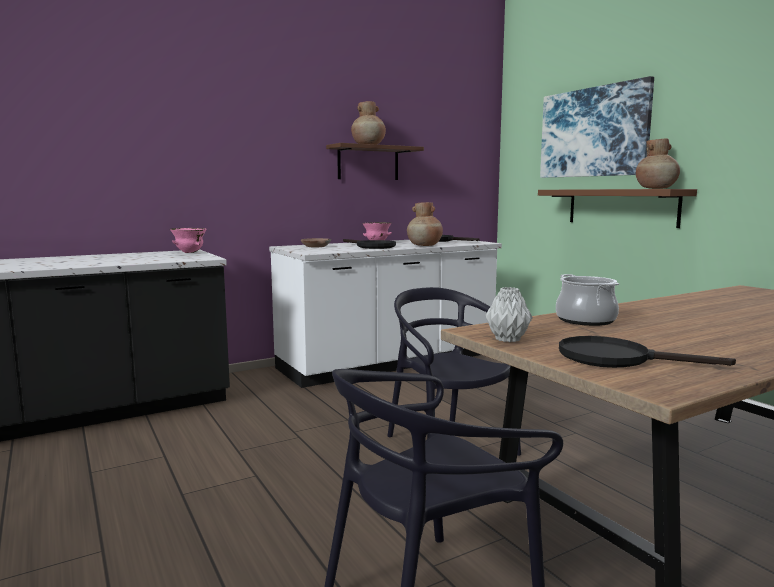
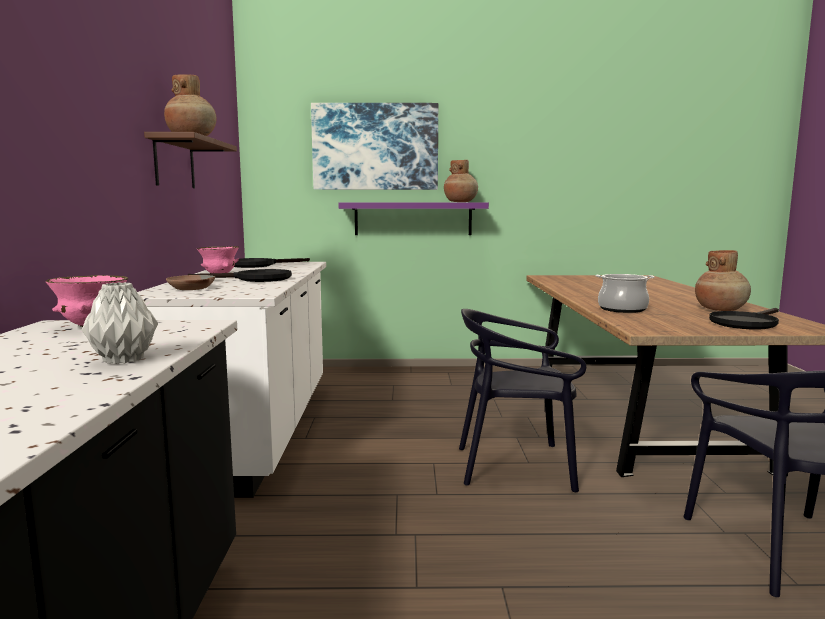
camera: 60 degrees left, 0 degrees up
(424, 245) = (292, 271): brown vase -> brown vase (721, 310)
(507, 339) = (680, 329): grey vase -> grey vase (122, 360)
(621, 207) = (413, 218): brown shelf -> purple shelf

